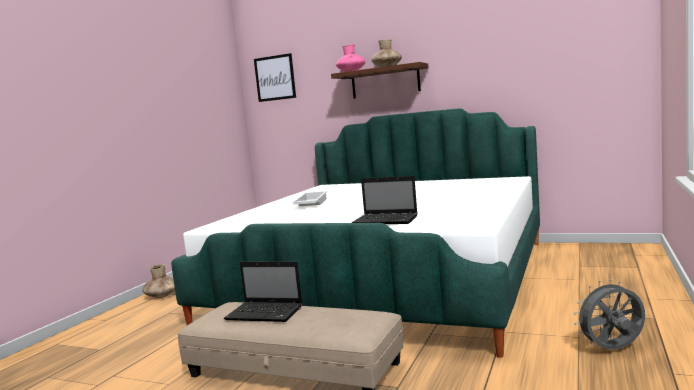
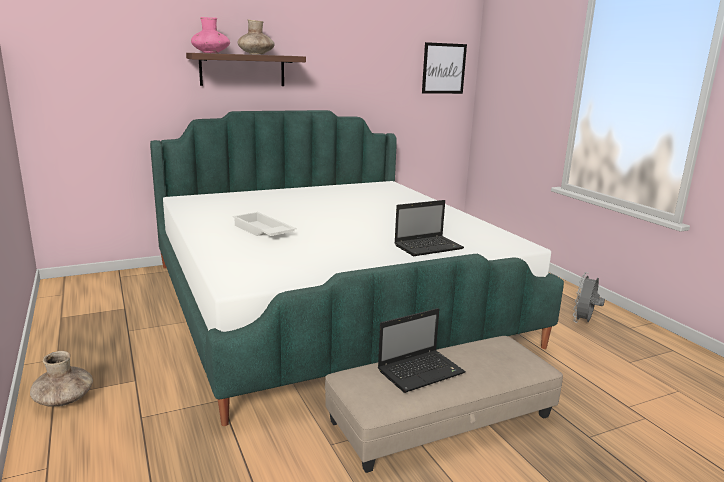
camera: 50 degrees left, 10 degrees up
(275, 78) = (70, 40): picture -> picture (444, 68)

